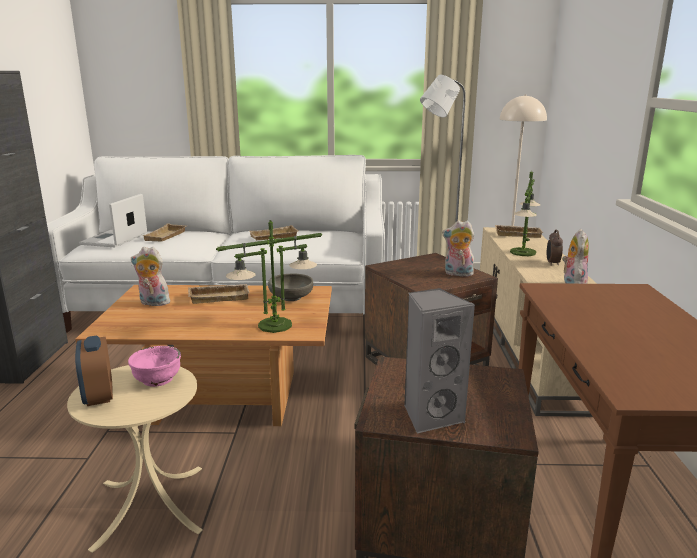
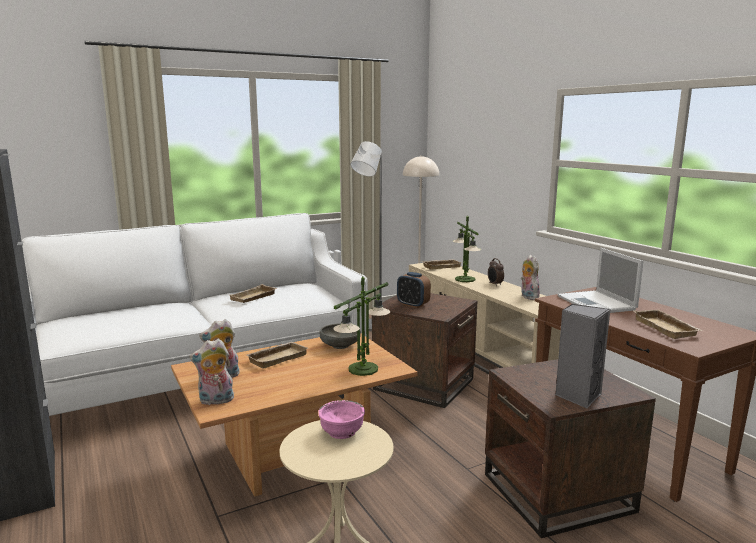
camera: 30 degrees left, 5 degrees down
(98, 396) = (314, 458): alarm clock -> alarm clock (413, 305)
(114, 239) = (84, 326): laptop -> laptop (597, 303)
(166, 236) = (141, 314): beige tray -> beige tray (667, 328)
(457, 274) = (448, 302): plush toy -> plush toy (215, 401)

